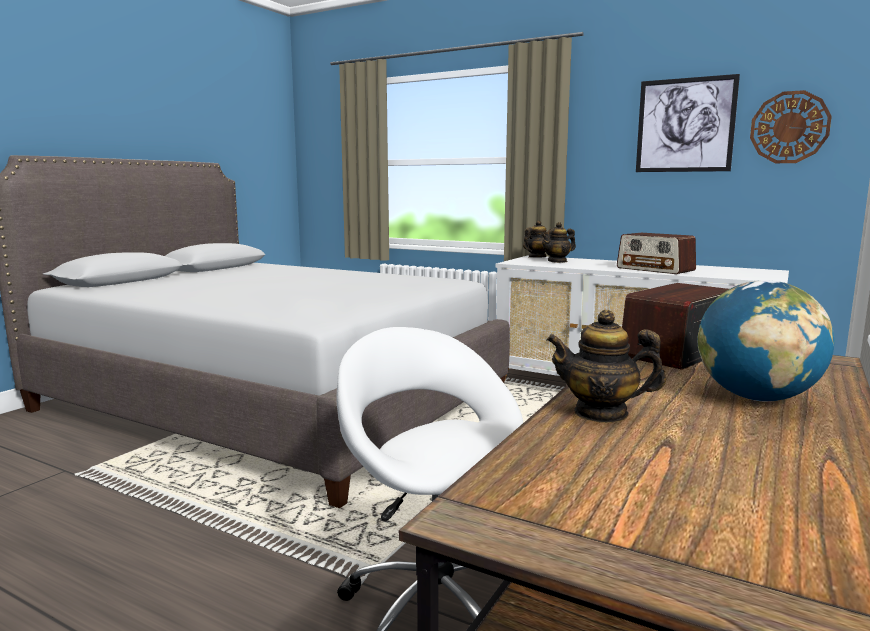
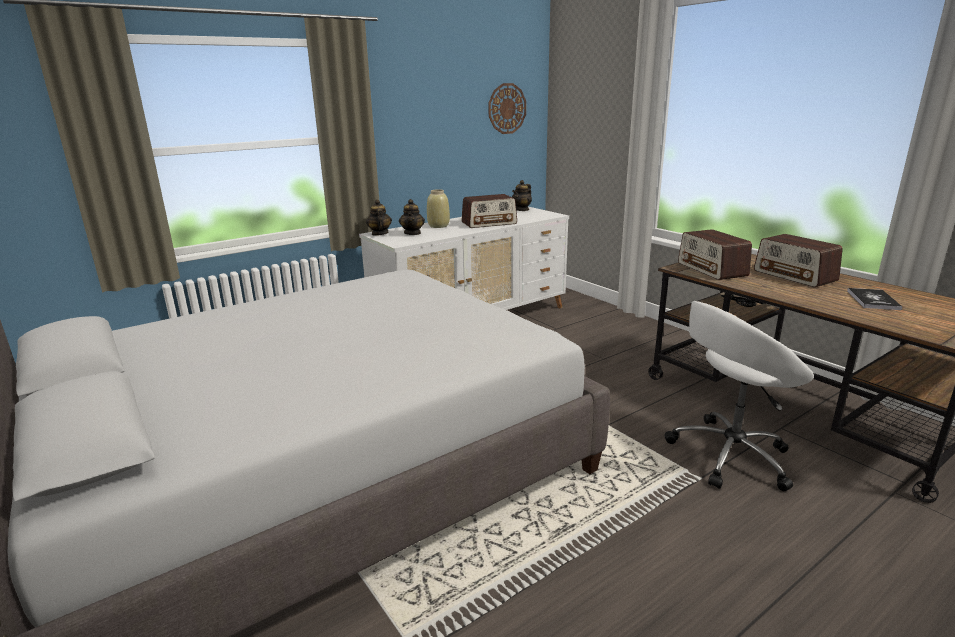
camera: 65 degrees left, 10 degrees up
(601, 413) = (823, 302): teapot -> teapot (522, 209)
(603, 262) = (438, 226): none -> beige vase
(685, 125) = (450, 106): picture -> none
(692, 453) = (873, 300): none -> book
(756, 398) = (794, 276): globe -> radio

